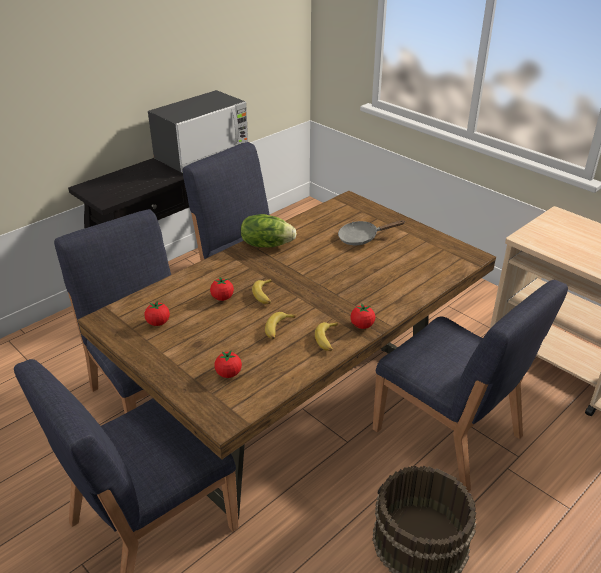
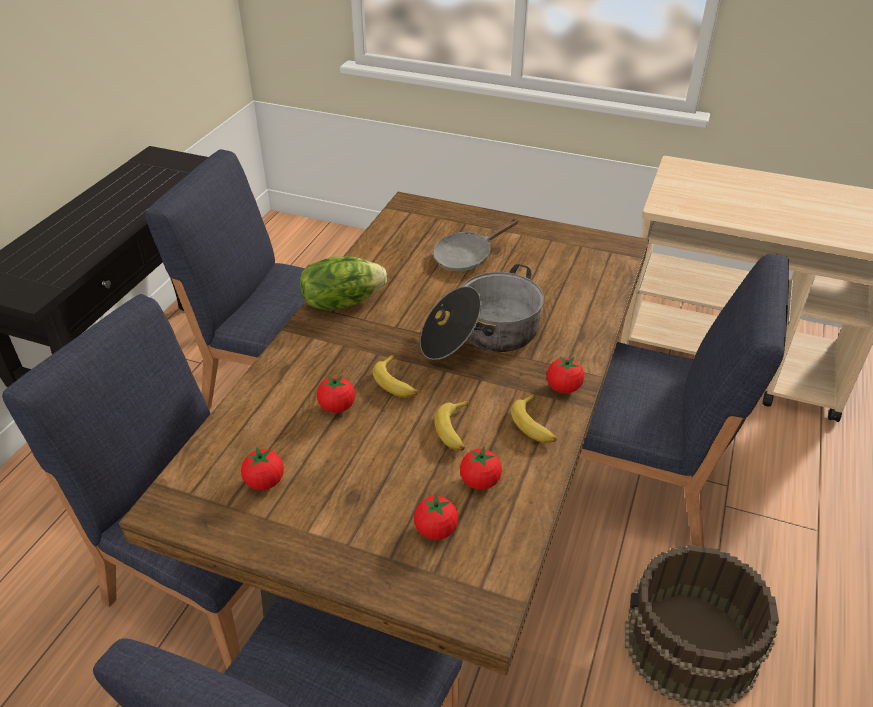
camera: 25 degrees left, 5 degrees up
(202, 154) = (144, 183): microwave -> none
(271, 358) = (480, 481): none -> tomato
(334, 284) = (481, 336): none -> cooking pot

